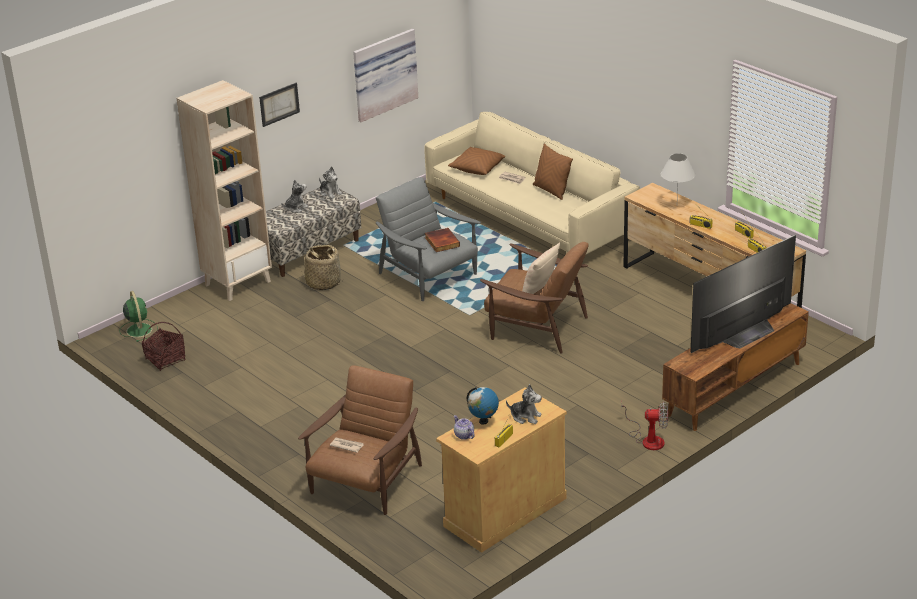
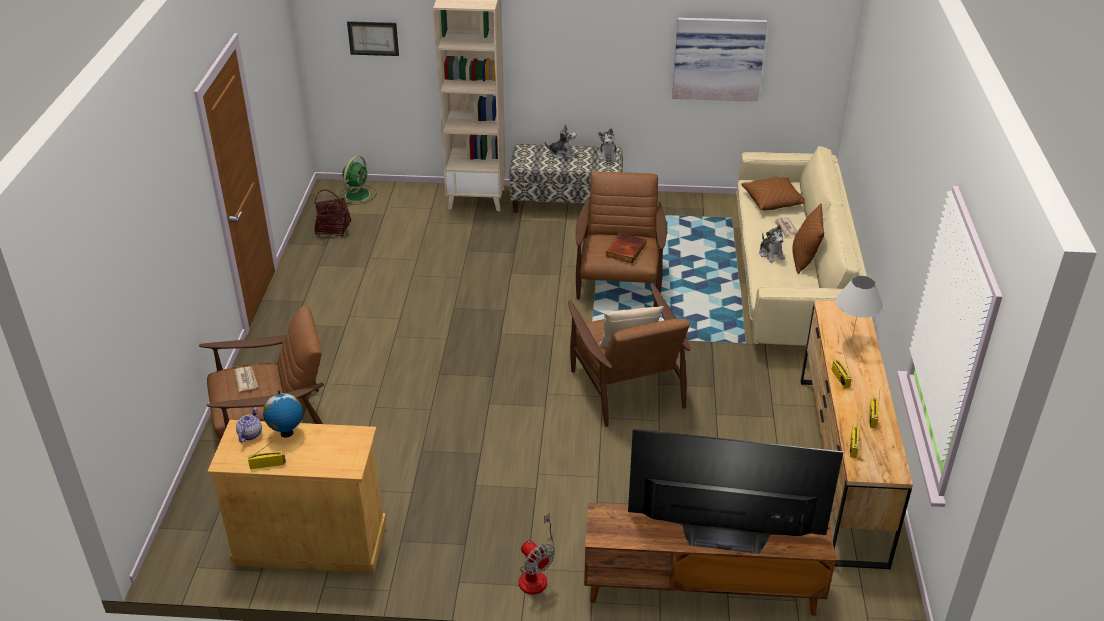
camera: 45 degrees right, 5 degrees up
(279, 104) = (571, 40): picture -> picture (373, 38)
(323, 283) = (532, 235): basket -> none
(429, 275) = (619, 280): grey armchair -> brown armchair
(525, 417) = (322, 456): plush toy -> plush toy (771, 254)

